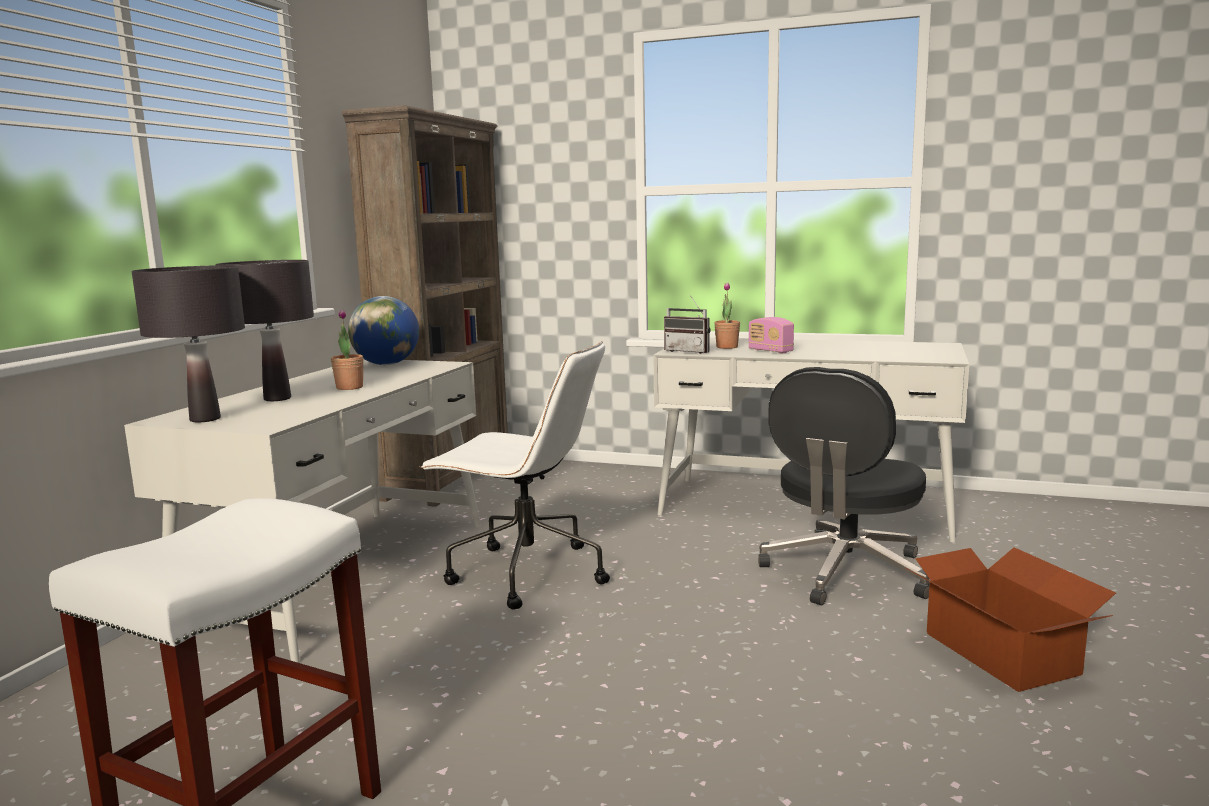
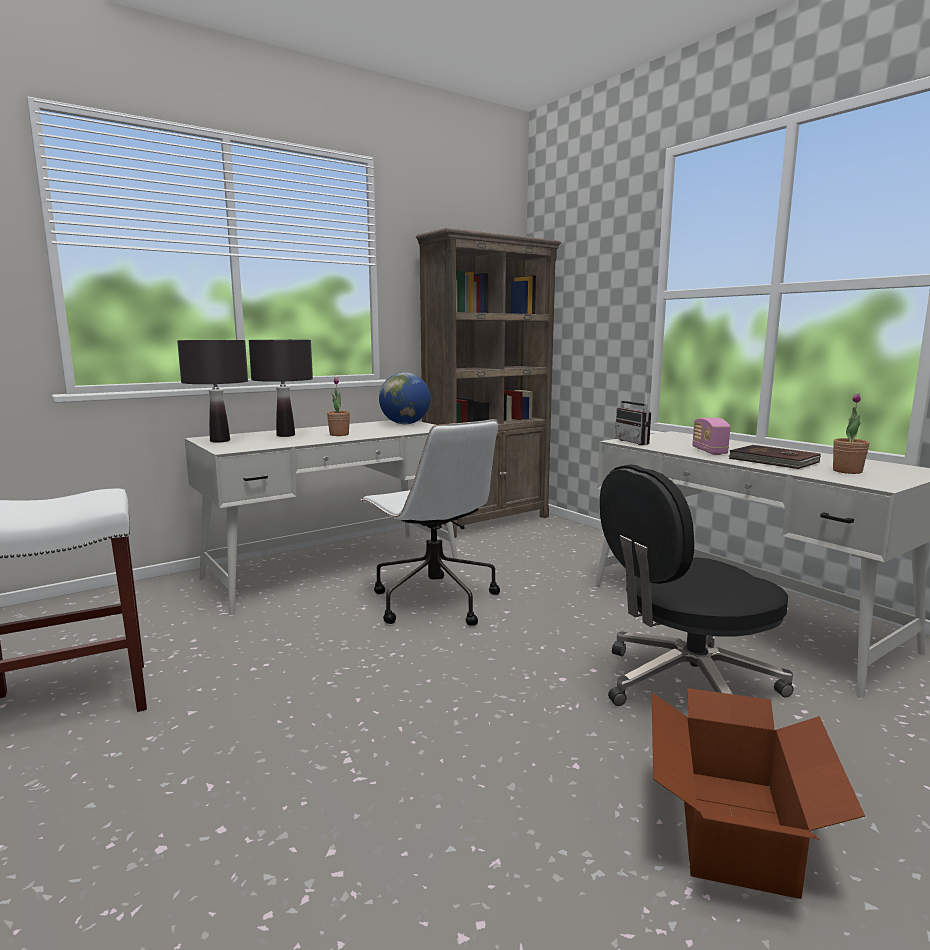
camera: 35 degrees right, 0 degrees up
(727, 347) = (679, 443): potted plant -> potted plant (847, 471)
(836, 352) = (773, 461): none -> brown book

